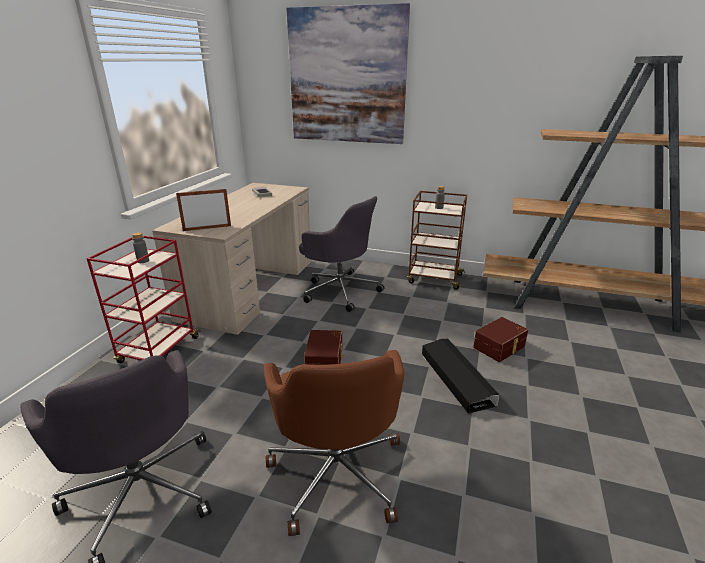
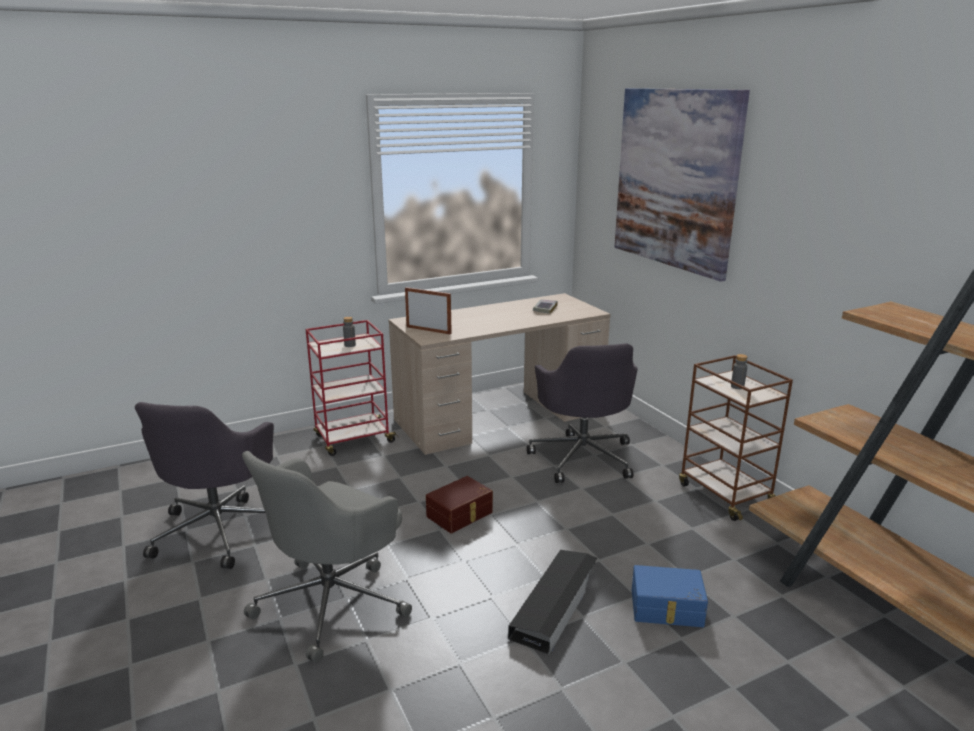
camera: 45 degrees right, 5 degrees down
(337, 472) = (333, 602): brown office chair -> grey office chair
(500, 347) = (667, 609): brown storage box -> blue storage box

